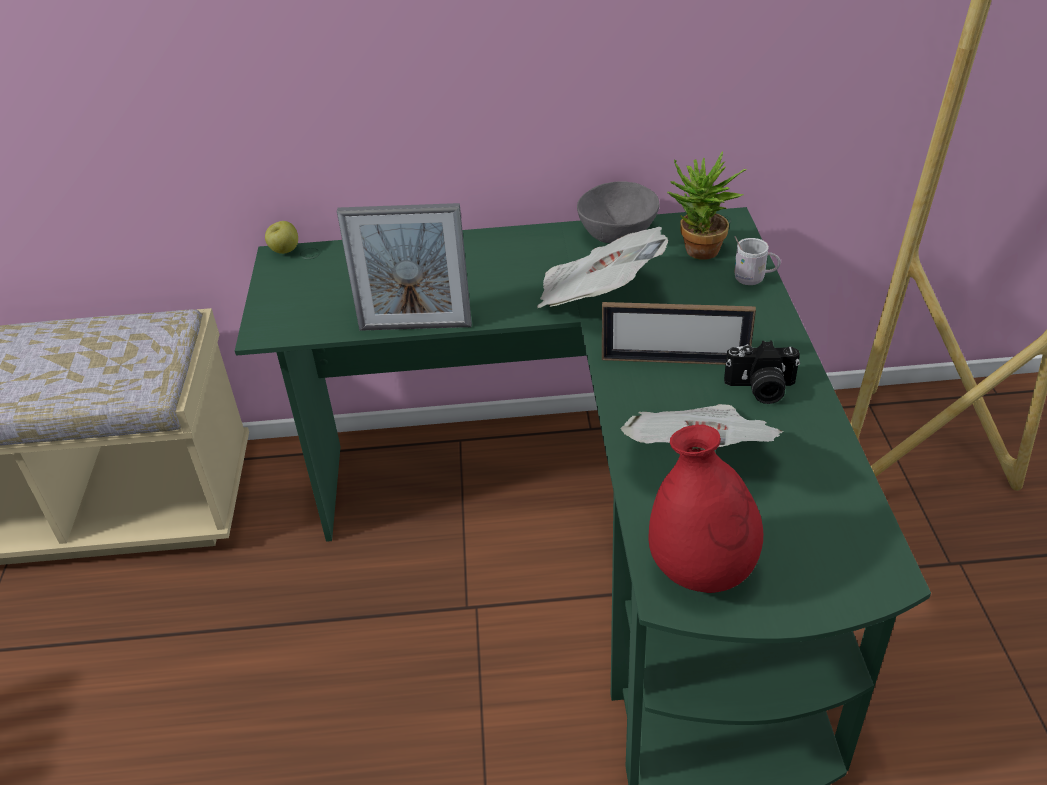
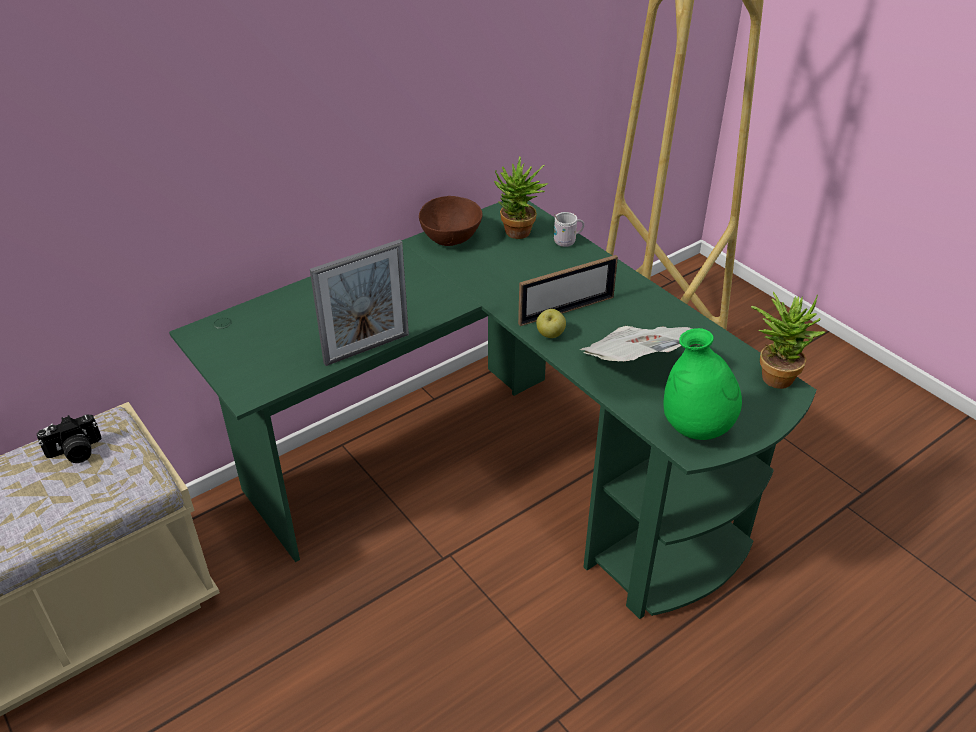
camera: 35 degrees left, 0 degrees up
(284, 251) = (199, 328): apple -> apple (550, 335)
(597, 297) = (477, 285): newspaper -> none
(619, 234) = (451, 237): grey bowl -> brown bowl
(701, 572) = (696, 429): red vase -> green vase
(760, 389) = (633, 310): camera -> camera (75, 452)
(883, 545) = (774, 374): none -> potted plant

